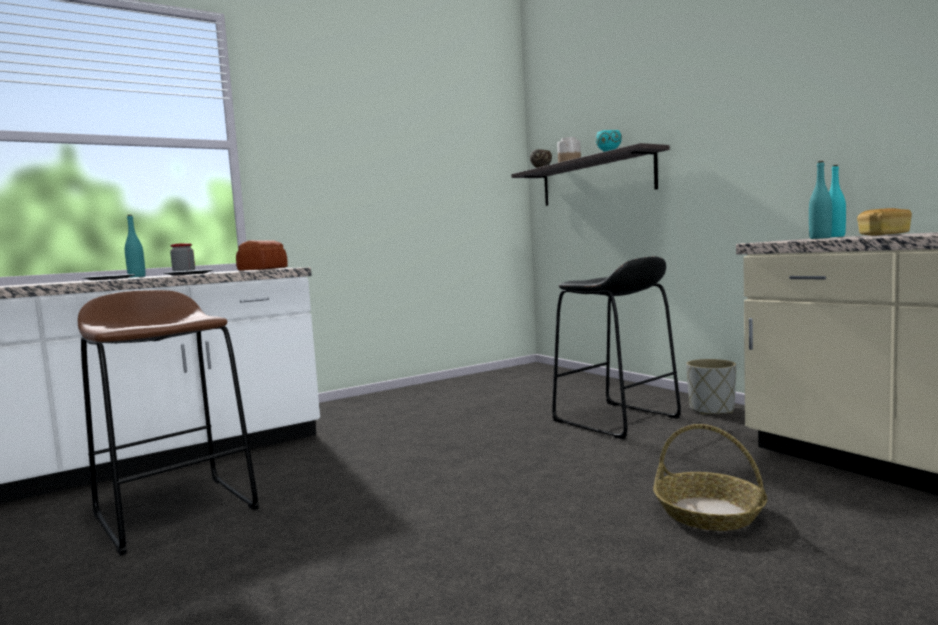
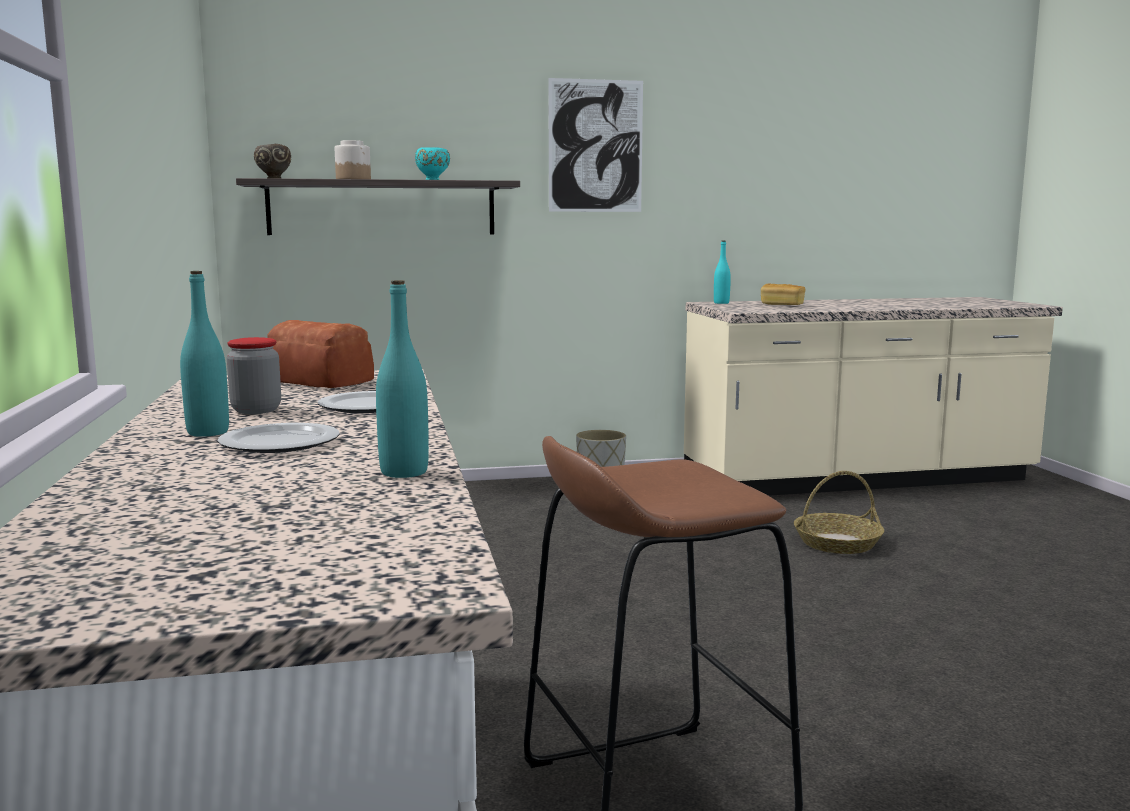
camera: 70 degrees left, 5 degrees up
(615, 419) = (580, 517): black stool -> none
(733, 96) = (595, 146): none -> picture
(820, 238) = (752, 307): turquoise bottle -> turquoise bottle (404, 472)

